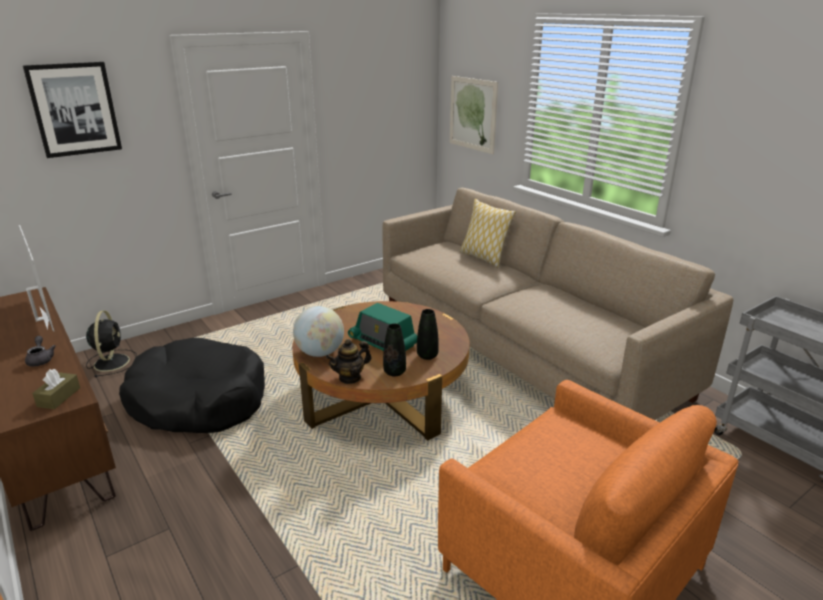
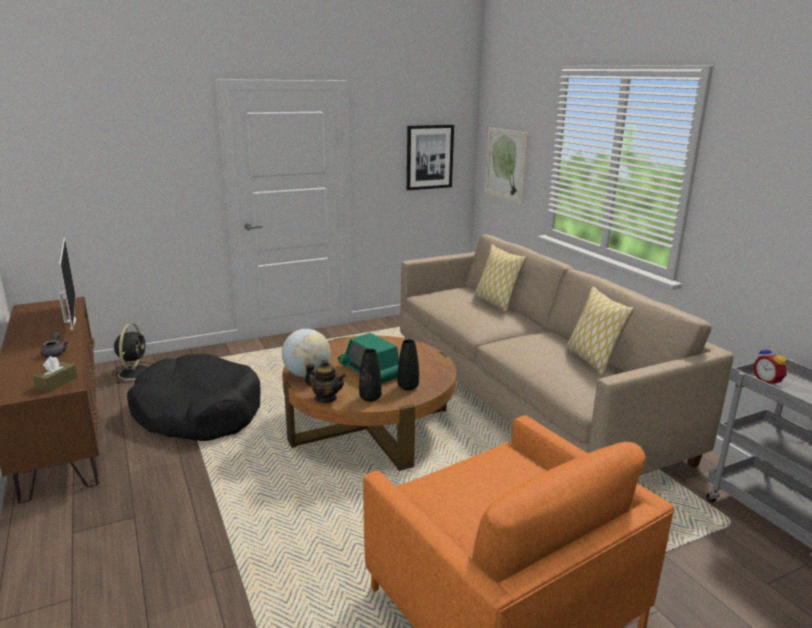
camera: 10 degrees right, 5 degrees down
(74, 109) = (126, 141): picture -> picture (429, 157)
(350, 377) = (326, 398): teapot -> teapot turned 135 degrees counterclockwise
(598, 312) = (592, 361): none -> pillow
(773, 323) = (768, 382): none -> alarm clock

